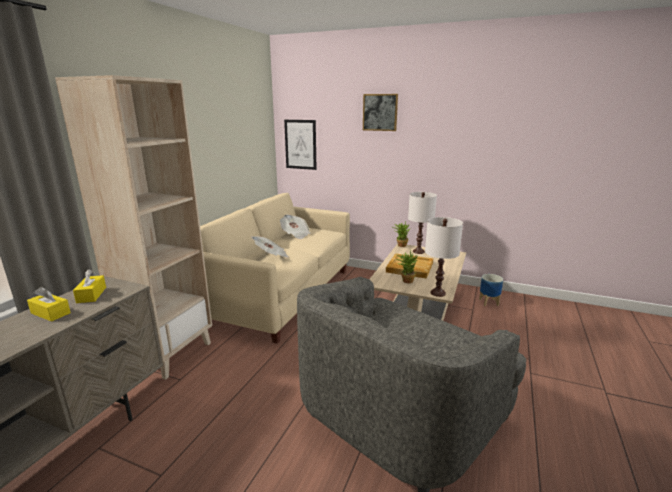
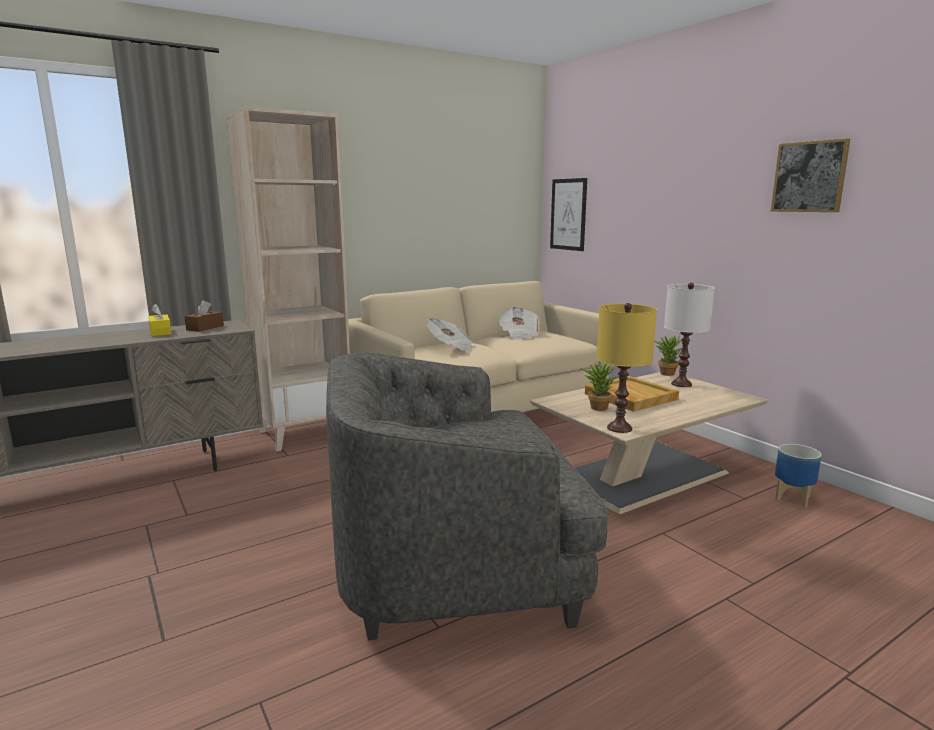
camera: 35 degrees right, 5 degrees down
(91, 295) = (205, 328): yellow tissue box -> brown tissue box
(380, 112) = (667, 160): picture -> picture (809, 177)
(437, 293) = (619, 428): white table lamp -> yellow table lamp

